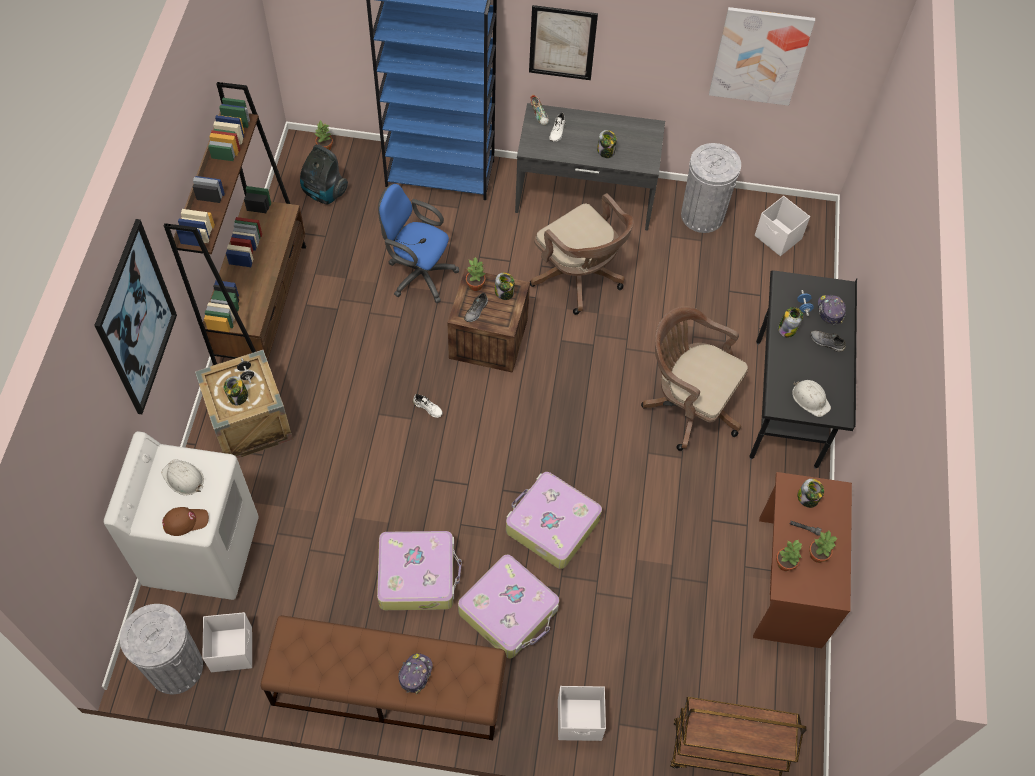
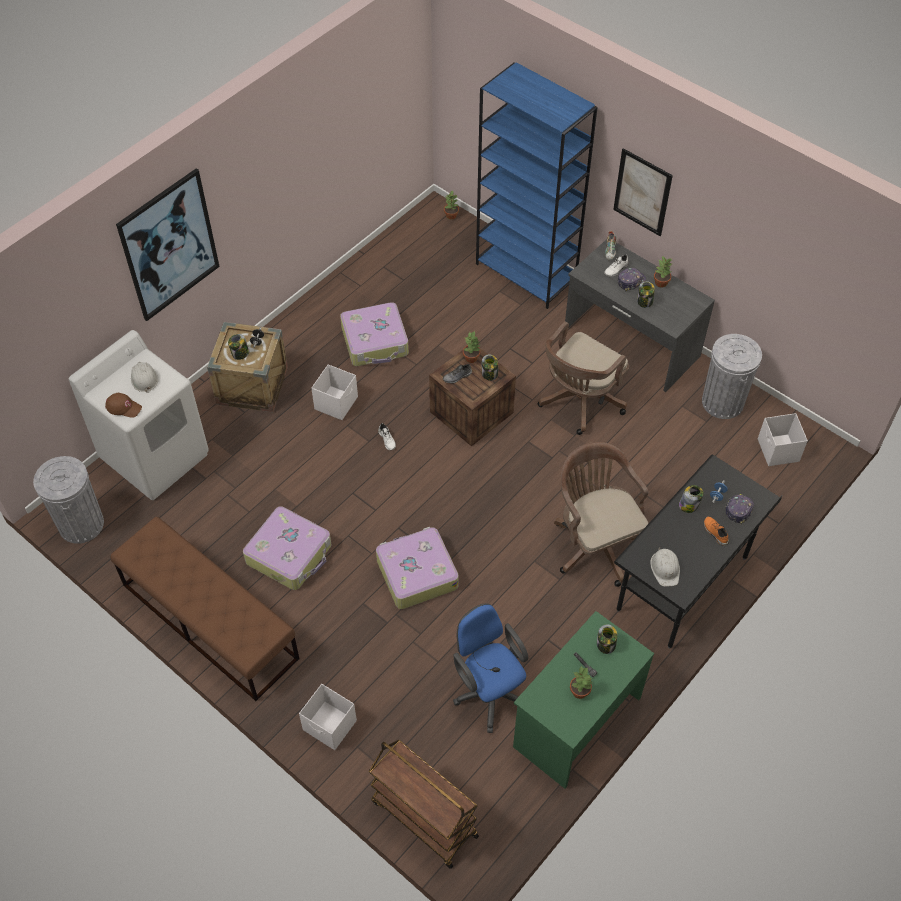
camera: 35 degrees right, 5 degrees down
(232, 649) = (126, 533): white storage box -> white storage box (336, 403)
(262, 306) = (321, 308): brown bookcase -> none
(324, 193) = (425, 248): vacuum cleaner -> none
(415, 674) = (216, 608): cap -> cap (630, 281)
(418, 274) = (452, 339): blue office chair -> blue office chair (489, 691)
(509, 611) = (337, 617): suitcase -> suitcase (375, 342)
(579, 279) = (579, 402): brown office chair -> brown office chair turned 45 degrees clockwise
(759, 56) = (800, 268): picture -> none
(785, 564) = (547, 683): potted plant -> potted plant (661, 283)
(787, 581) = (576, 721): brown desk -> green desk
(826, 343) = (715, 533): grey shoe -> orange shoe

